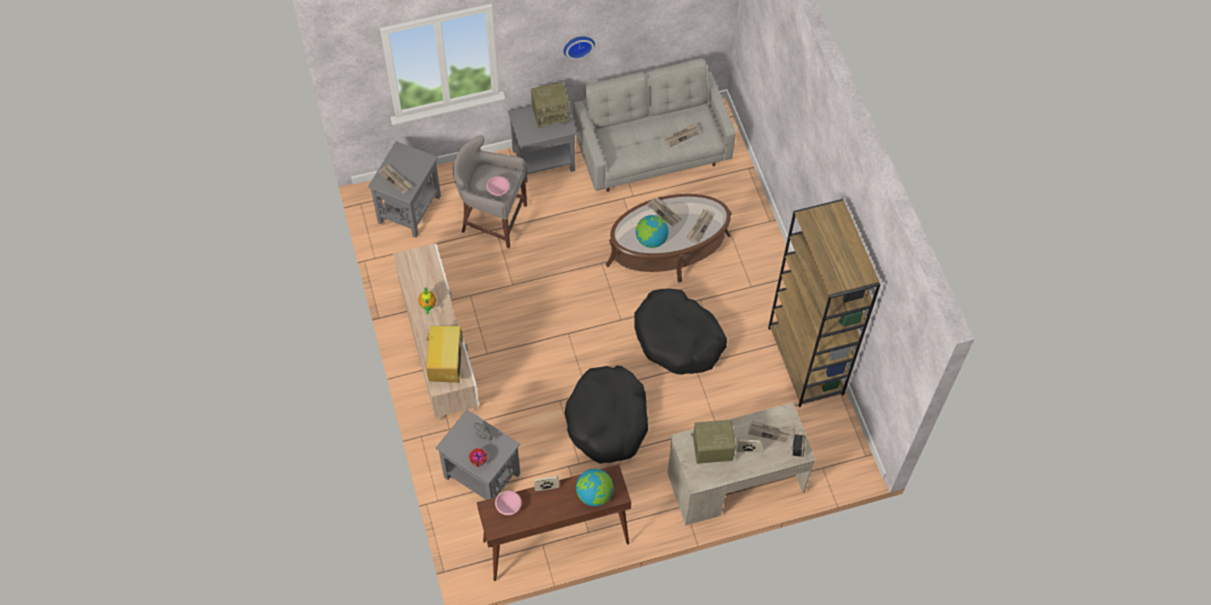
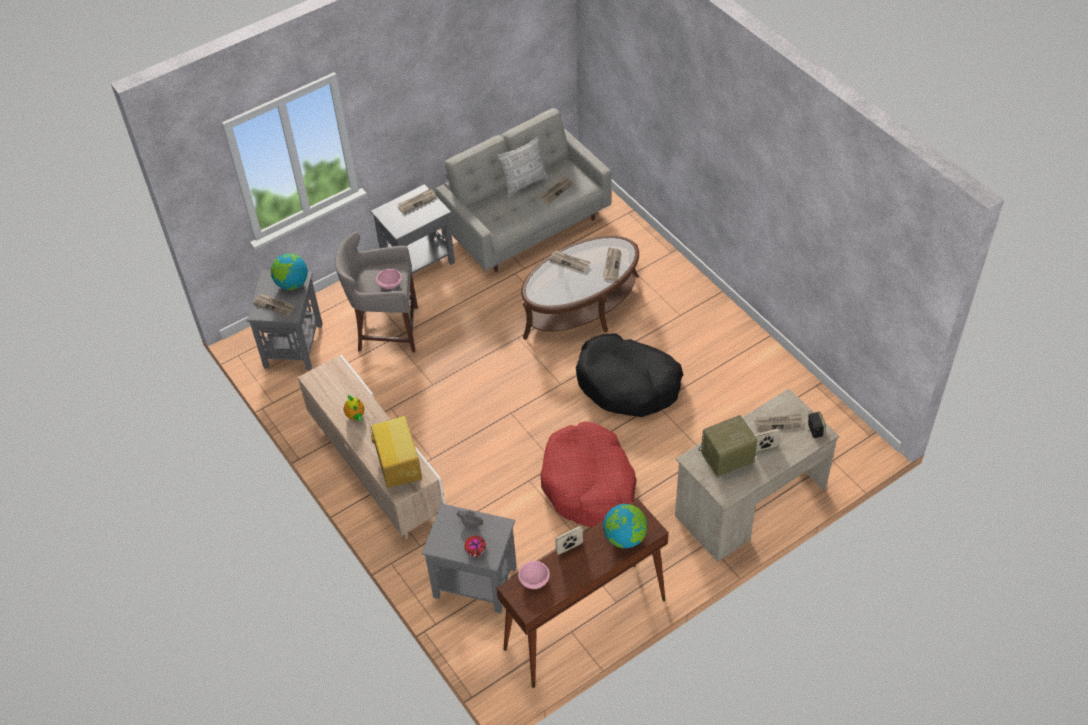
camera: 15 degrees left, 10 degrees down
(551, 114) = (417, 202): radio -> newspaper
(578, 45) = (429, 114): wall clock -> none
(607, 420) = (588, 484): black dog bed -> red dog bed
(651, 240) = (567, 290): globe -> globe (292, 284)
(656, 119) = (524, 183): none -> pillow
(806, 361) = (767, 366): brown bookcase -> none

